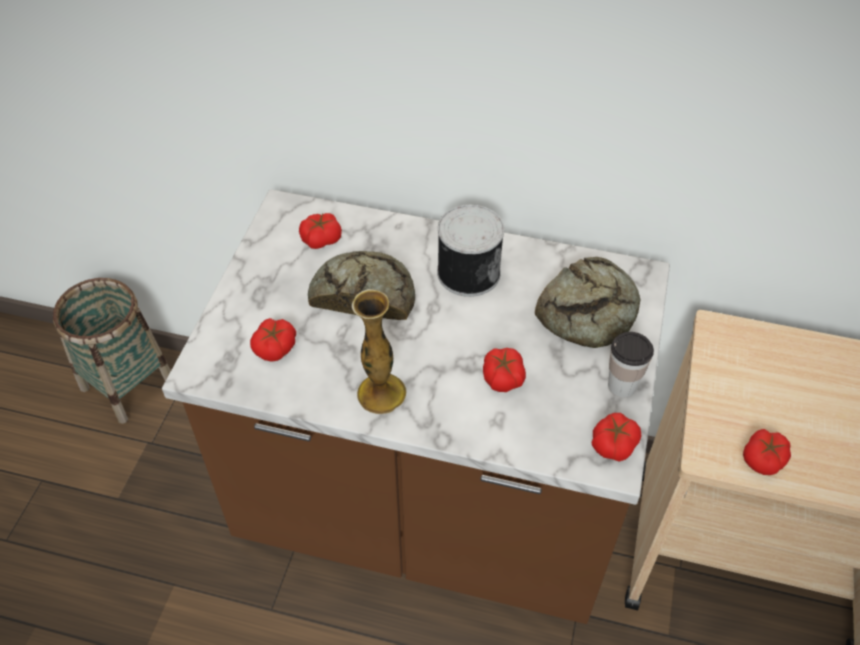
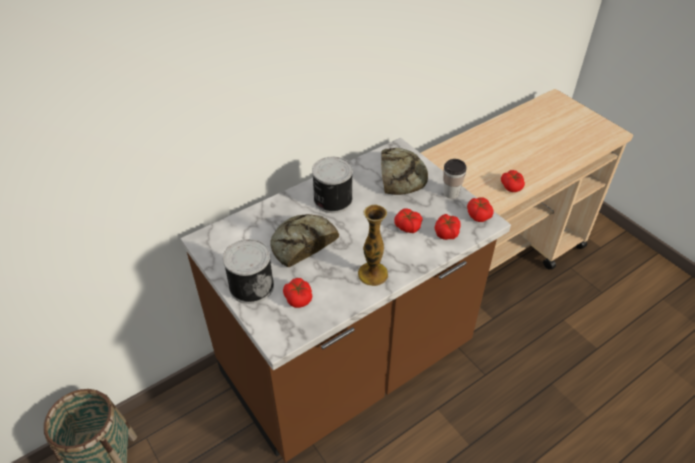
camera: 50 degrees left, 5 degrees down
(256, 292) = (251, 285): none -> can
(321, 239) = (244, 238): tomato -> tomato (446, 232)

